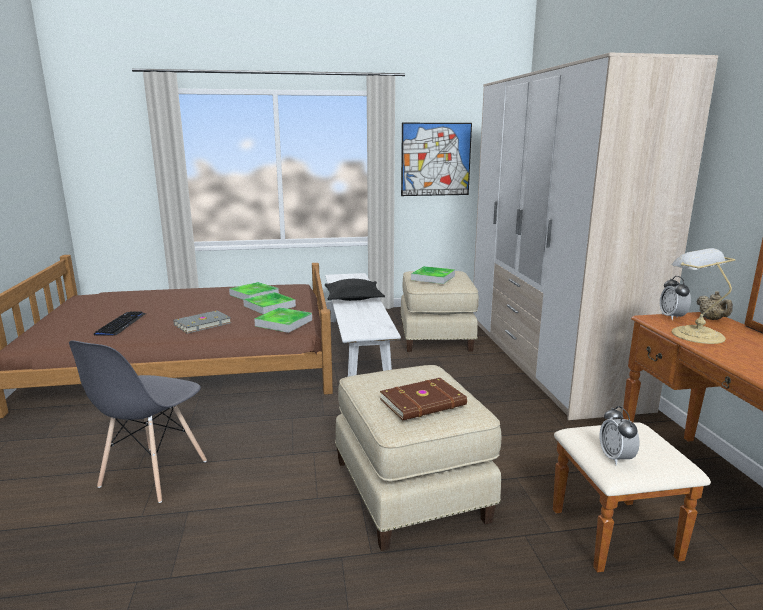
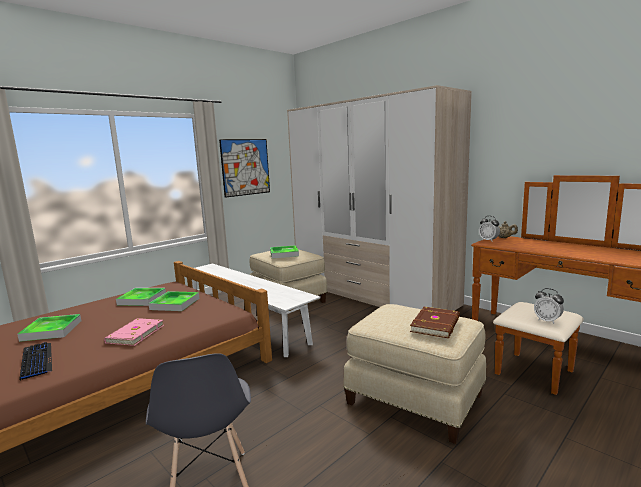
camera: 35 degrees left, 5 degrees down
(202, 324) = (134, 334): grey book -> pink book
(284, 323) = (213, 312): tray -> tray (51, 330)
(353, 298) = (237, 281): black pillow -> none
(694, 334) = (515, 245): table lamp -> none

